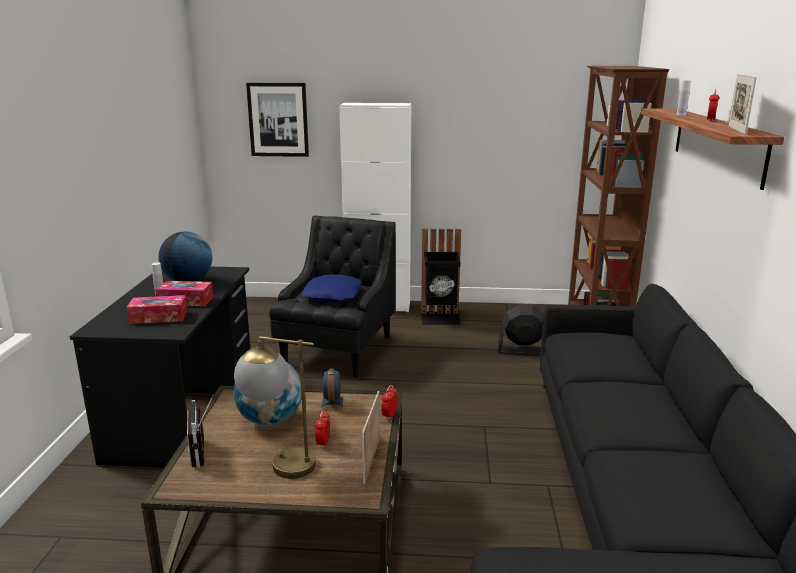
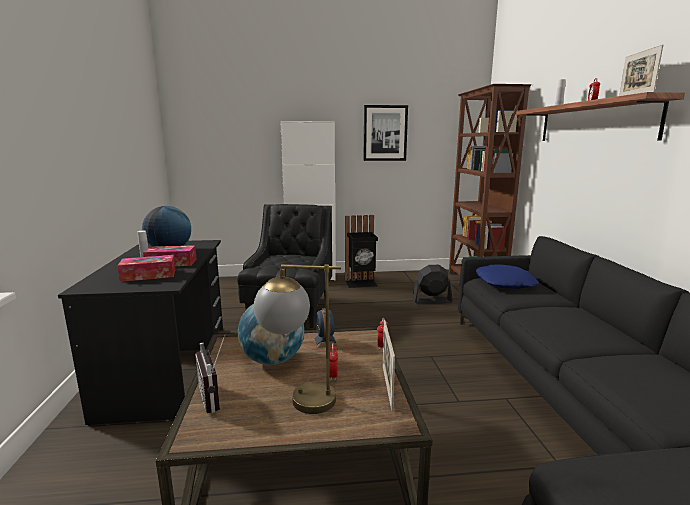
camera: 10 degrees left, 5 degrees down
(278, 119) = (229, 135): picture -> picture (385, 133)
(333, 295) = (288, 262): blue pillow -> blue pillow (505, 283)

